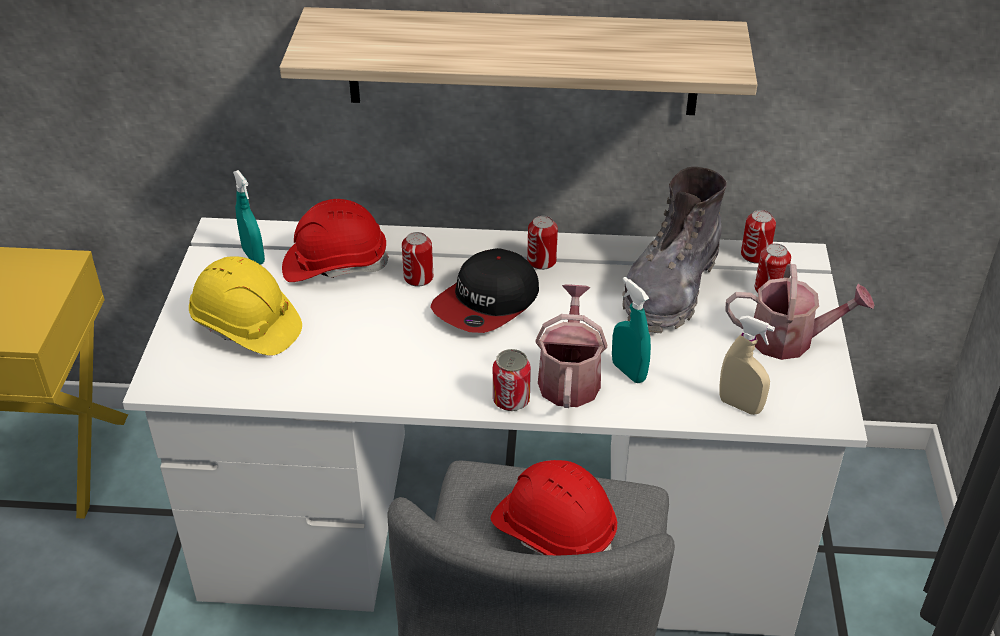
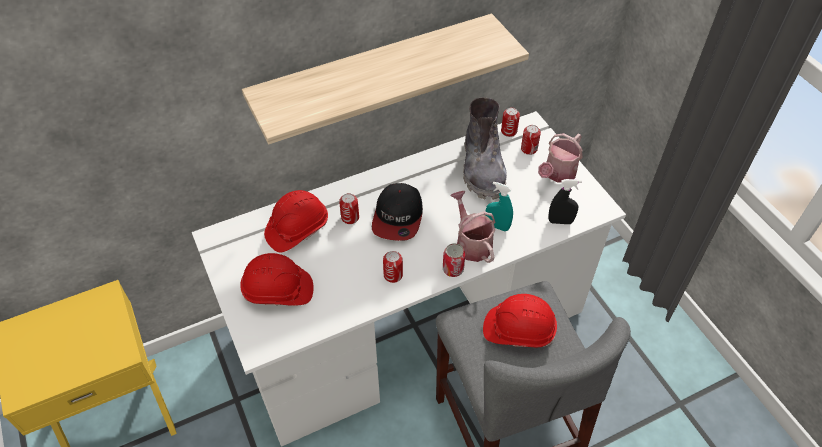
camera: 30 degrees left, 10 degrees up
(246, 327) = (278, 291): yellow hard hat -> red hard hat
(253, 256) = (245, 244): turquoise spray bottle -> none
(541, 261) = (407, 179): can -> can (393, 275)
(740, 405) = (560, 221): beige spray bottle -> black spray bottle
(790, 339) = (557, 174): watering can -> watering can turned 150 degrees clockwise

